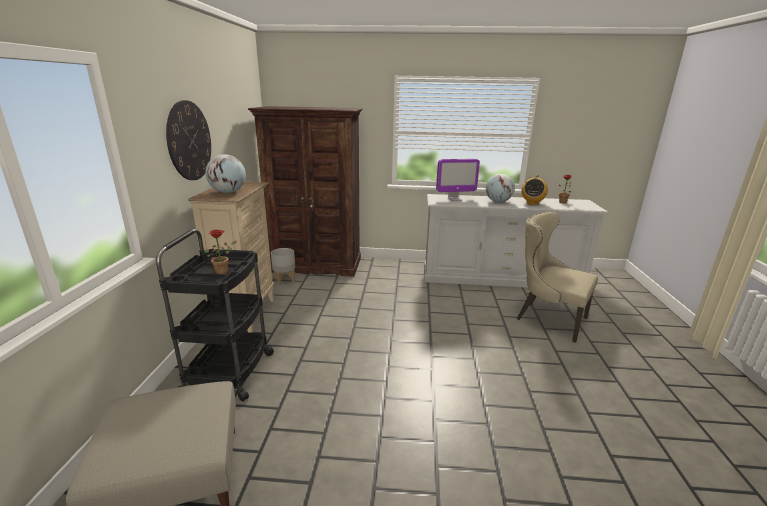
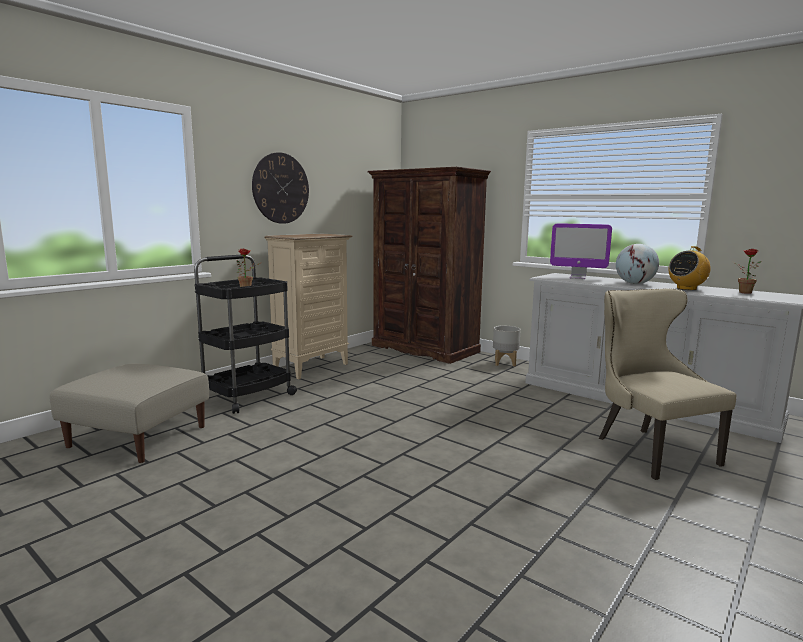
camera: 35 degrees right, 10 degrees down
(228, 192) = (301, 235): globe -> none
(285, 280) = (377, 353): grey planter -> grey planter (505, 363)

